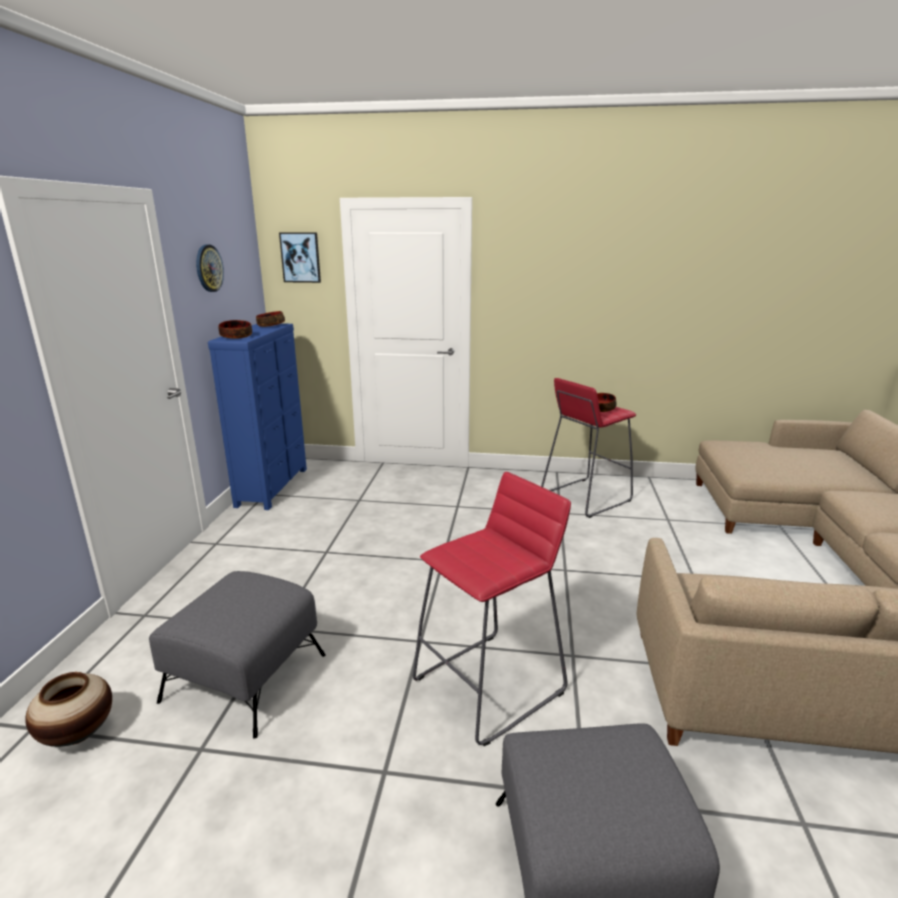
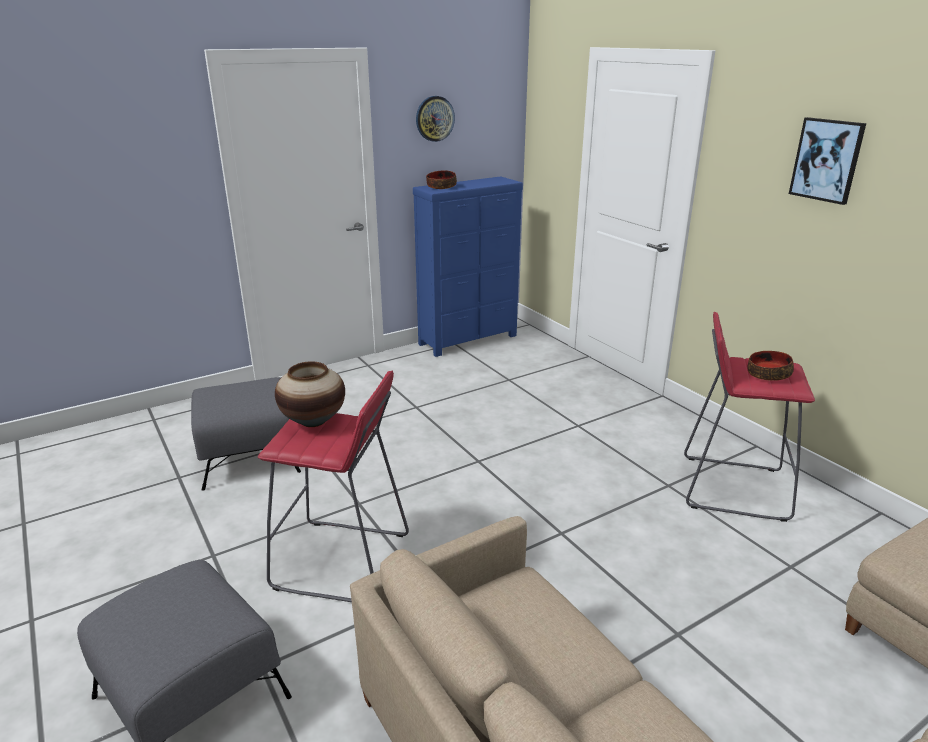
camera: 50 degrees right, 5 degrees up
(78, 733) = (160, 434): vase -> vase (313, 420)
(270, 325) = (499, 180): bowl -> none
(300, 257) = (553, 112): picture -> picture (827, 160)

